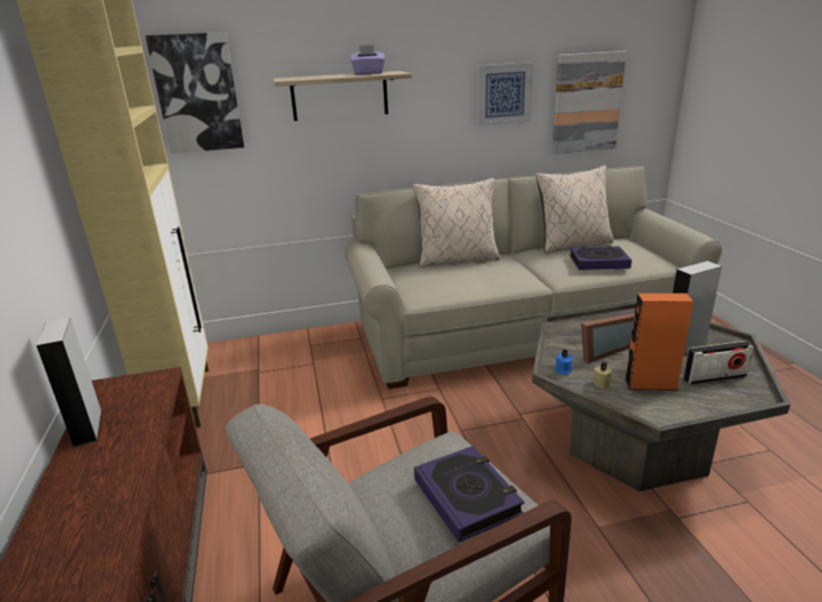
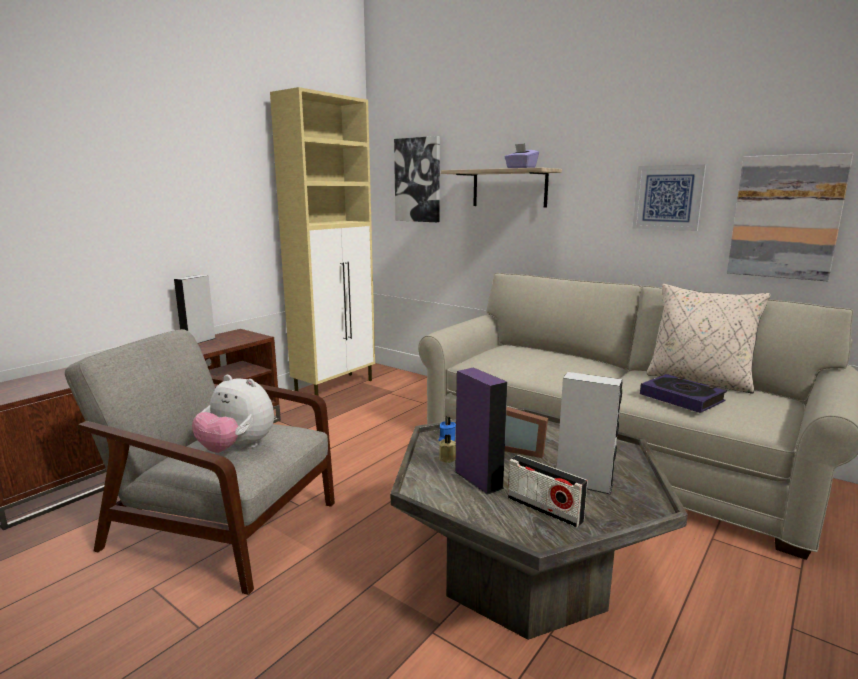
camera: 50 degrees right, 10 degrees down
(457, 260) = (558, 354): beige pillow -> none
(467, 497) = (237, 448): book -> plush toy
(650, 384) = (478, 479): orange speaker -> purple speaker

